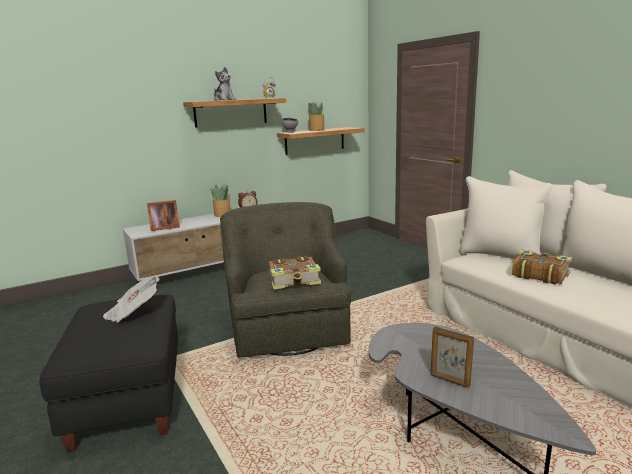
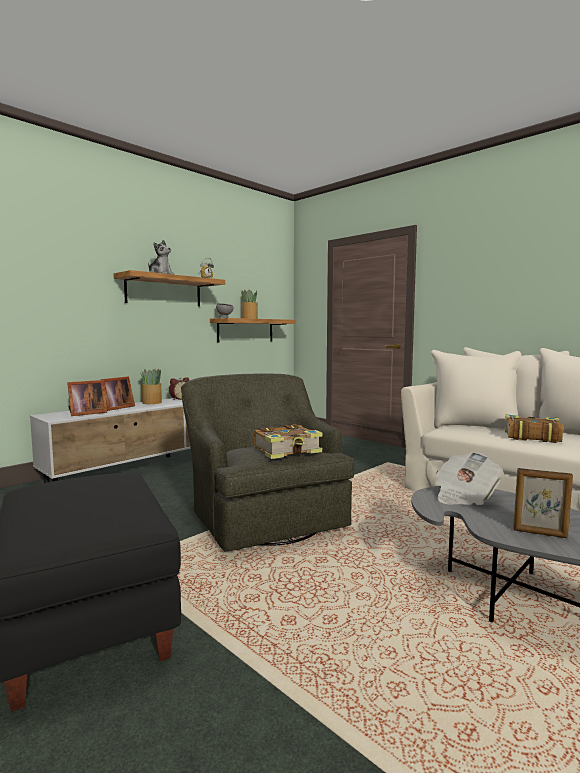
camera: 15 degrees left, 10 degrees down
(133, 313) = (101, 490): newspaper -> newspaper (464, 496)
(189, 221) = (116, 408): none -> picture frame

